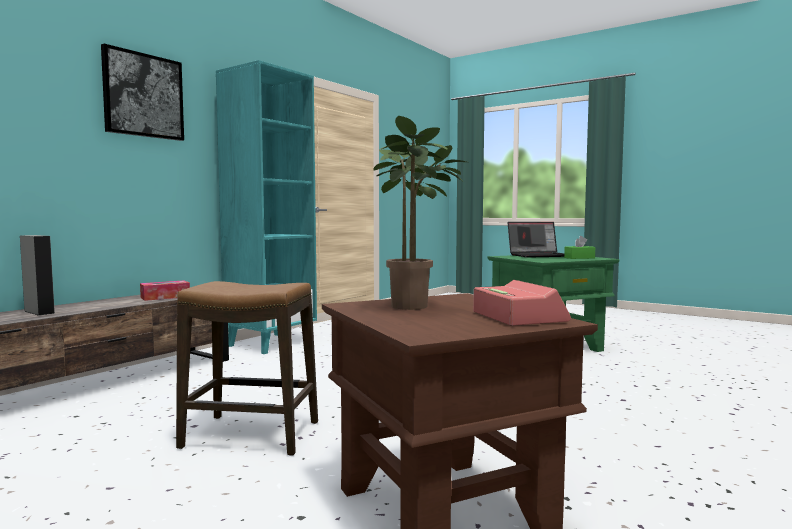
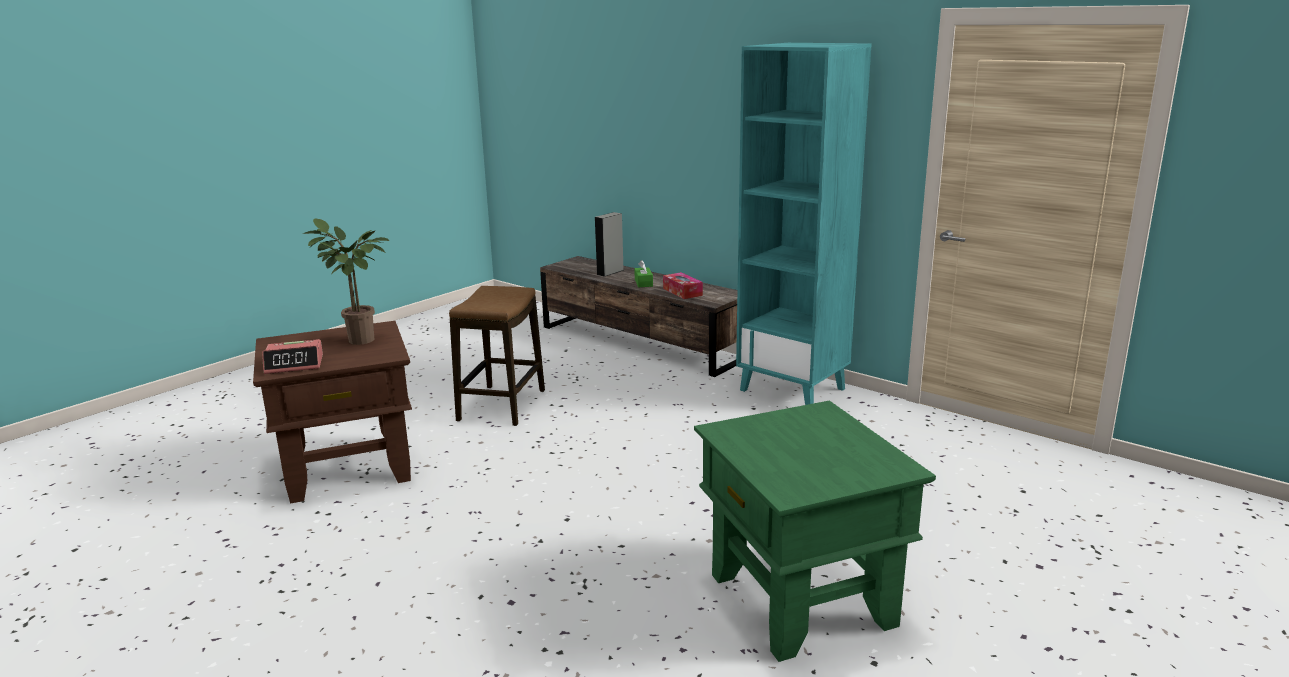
camera: 95 degrees right, 15 degrees up
(143, 95) = (717, 85): picture -> none
(540, 255) = (846, 444): laptop -> none
(579, 258) = (793, 472): green tissue box -> green tissue box (643, 283)

